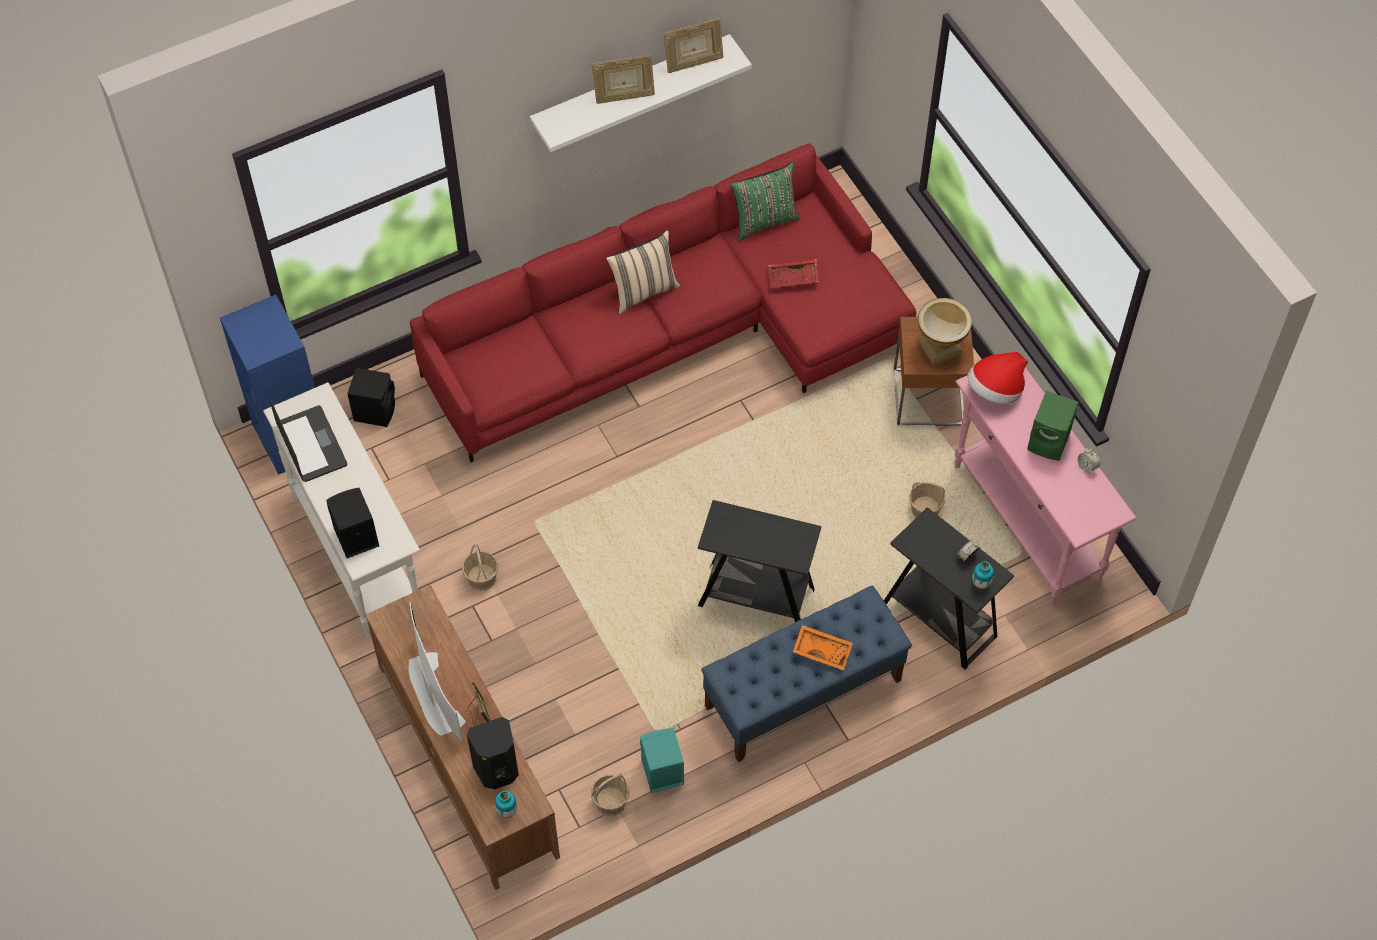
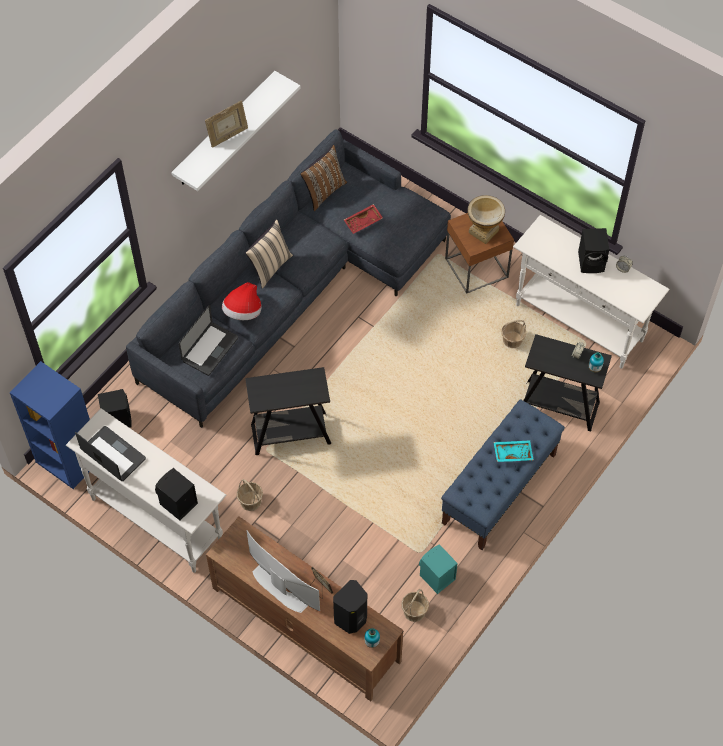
camera: 25 degrees left, 0 degrees up
(513, 365) = (210, 349): none -> laptop
(676, 334) = (293, 289): red sofa -> grey sofa
(693, 63) = (262, 98): picture frame -> none
(756, 598) = (437, 440): black side table -> black side table (291, 434)
(764, 220) = (323, 192): green pillow -> brown pillow
(822, 650) = (512, 453): orange tray -> turquoise tray
(996, 390) = (541, 242): hat -> hat (243, 311)
(1027, 522) = (579, 323): pink console table -> white console table
(1050, 442) = (592, 262): green speaker -> black speaker

